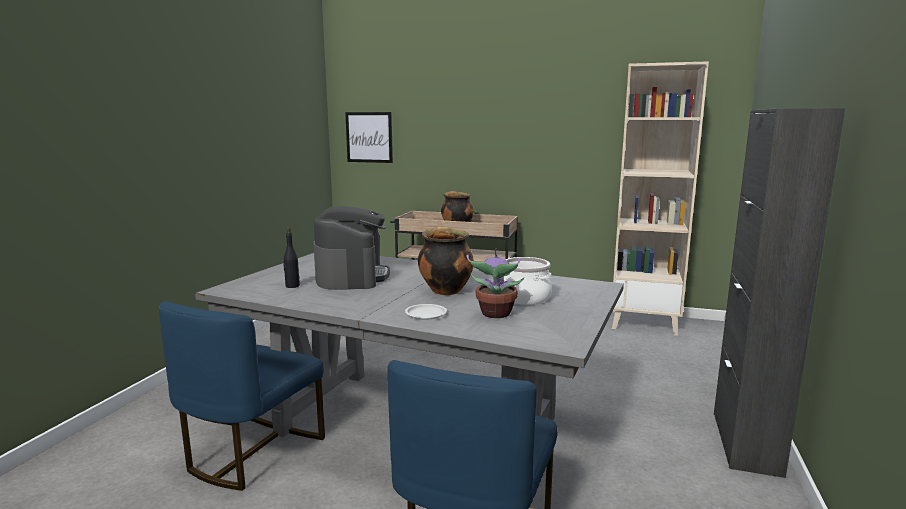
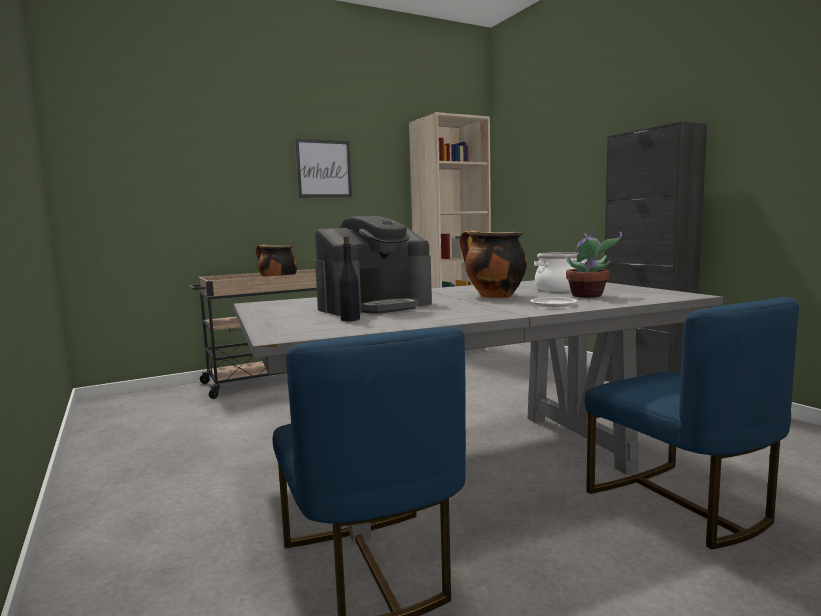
camera: 45 degrees left, 5 degrees down
(352, 276) = (375, 306): coffee machine -> coffee machine turned 105 degrees clockwise
(369, 137) = (120, 186): picture -> picture (324, 169)

